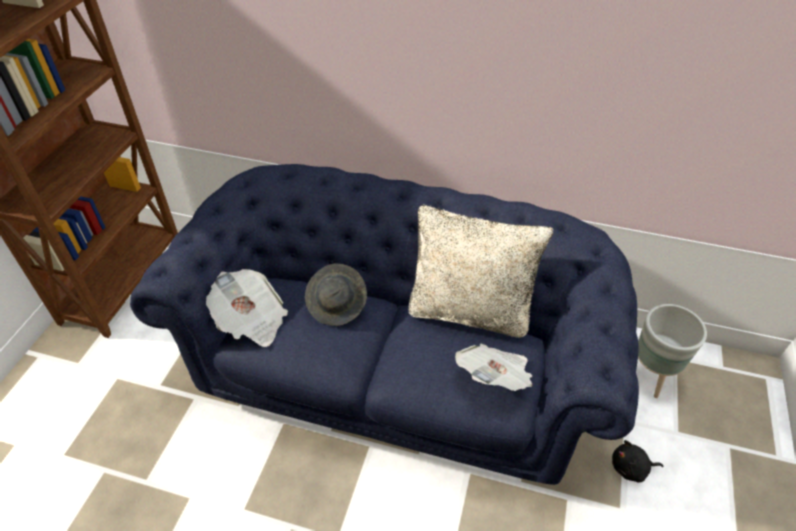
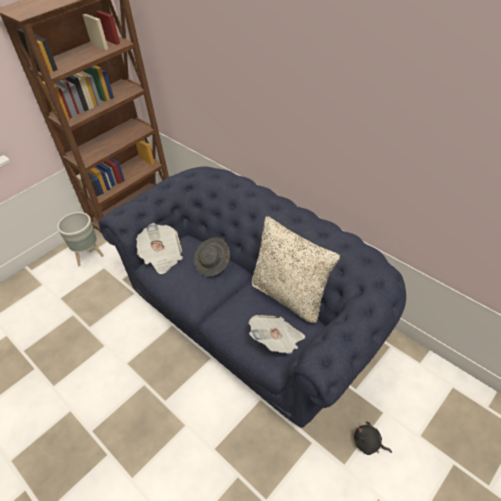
camera: 30 degrees right, 0 degrees up
(651, 376) = (424, 390): grey planter -> grey planter (89, 257)

